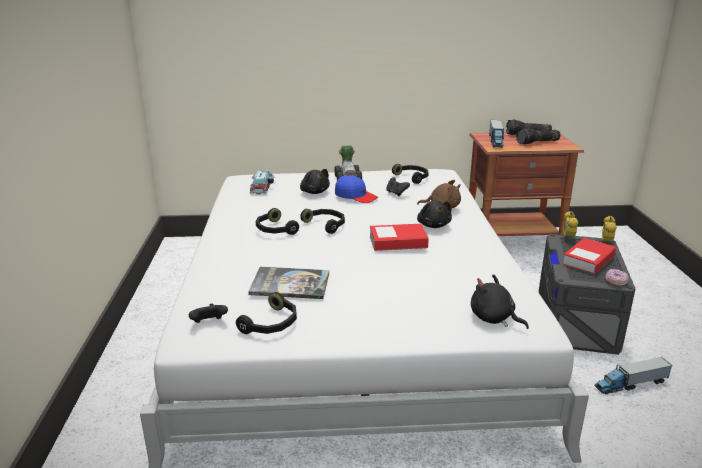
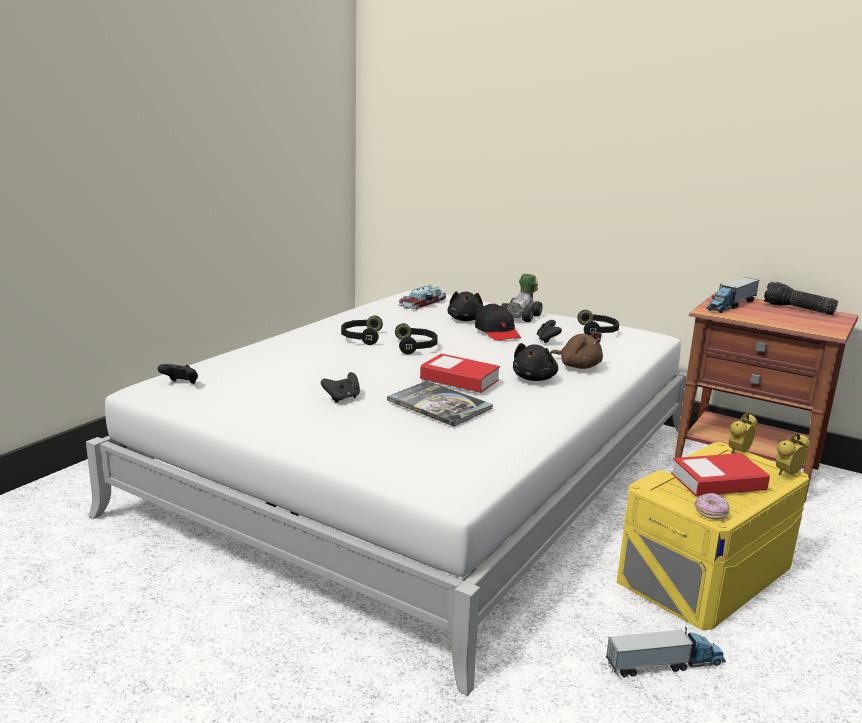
camera: 35 degrees right, 5 degrees down
(272, 324) = (223, 401): black headphones -> none
(290, 284) = (292, 379): book -> book (439, 404)
(352, 286) = (342, 398): none -> black game controller
(355, 196) = (497, 332): blue cap -> black cap
(494, 318) = (424, 468): black plush toy -> none
(538, 142) = (790, 319): flashlight -> none
(576, 319) = (705, 573): grey storage box -> yellow storage box
(630, 384) = (665, 664): toy truck -> toy truck turned 150 degrees clockwise

